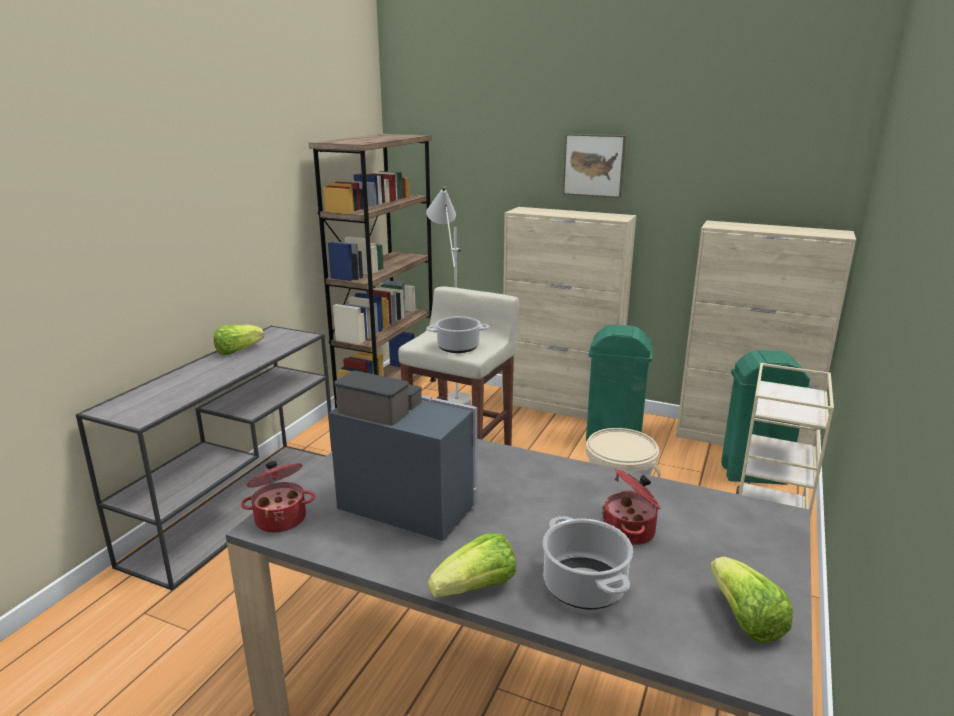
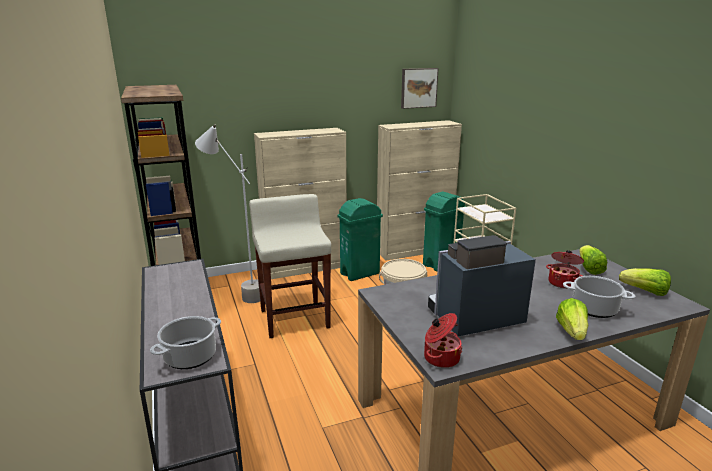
camera: 45 degrees left, 0 degrees up
(238, 351) = (163, 292): lettuce -> lettuce (589, 268)
(458, 347) = (300, 238): cooking pot -> cooking pot (190, 356)
(594, 165) = (306, 97): picture -> picture (418, 88)

